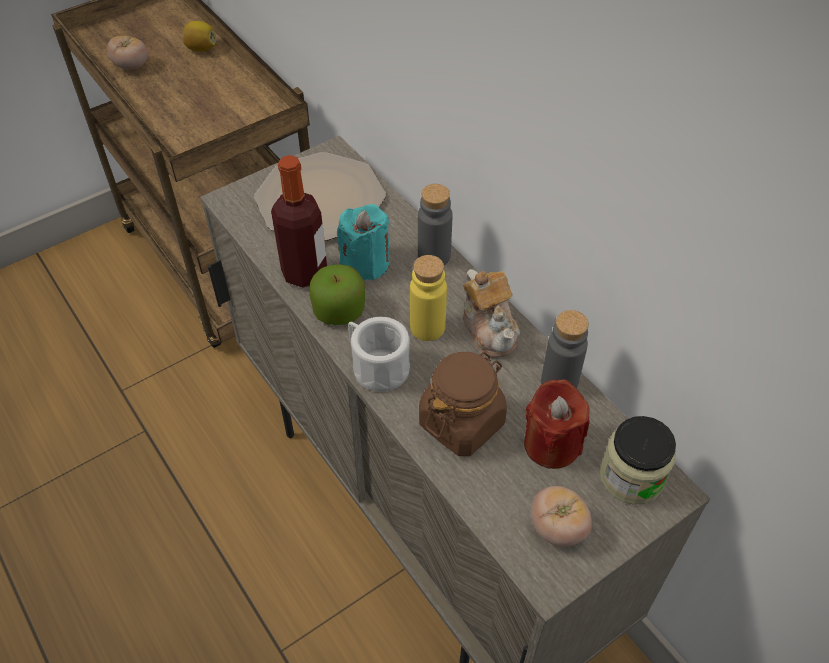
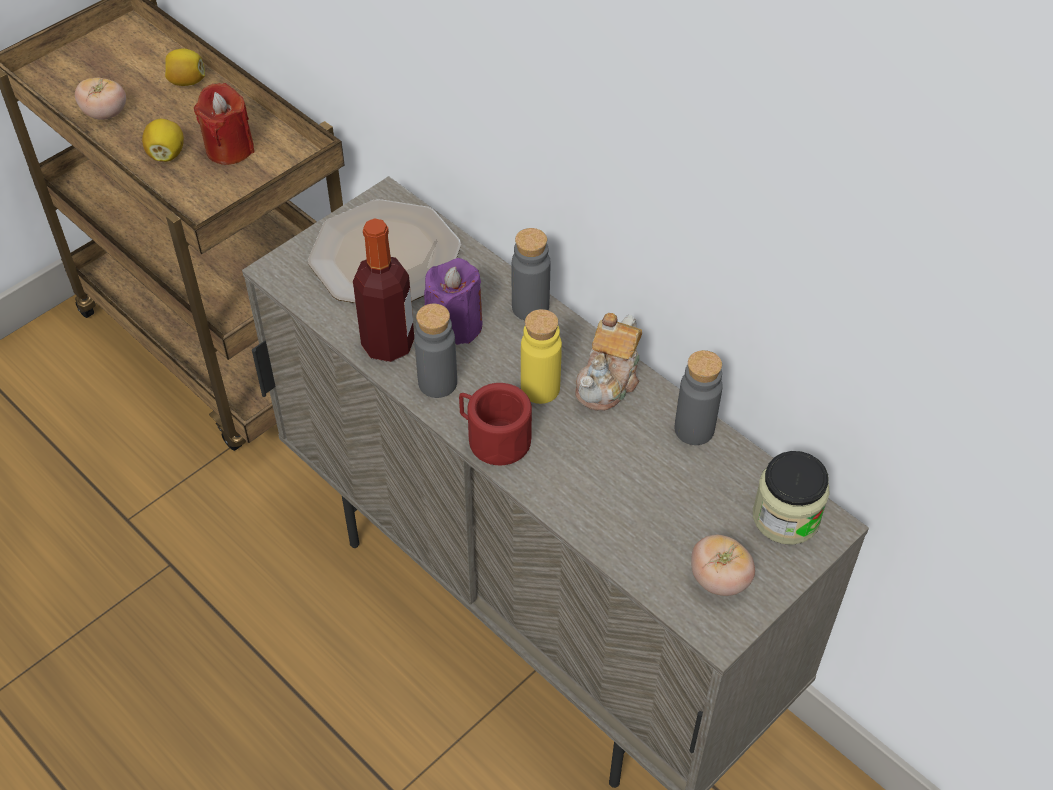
camera: 10 degrees left, 0 degrees up
(170, 101) = (166, 154): none -> lemon
(339, 311) = (437, 383): apple -> grey bottle
(366, 263) = (455, 325): turquoise candle -> purple candle
(376, 366) = (493, 438): white mug -> red mug
(462, 422) = (598, 486): brown jar -> none
(490, 329) = (609, 381): teapot -> teapot turned 60 degrees clockwise
(551, 444) = (697, 495): red candle -> red candle (229, 148)

